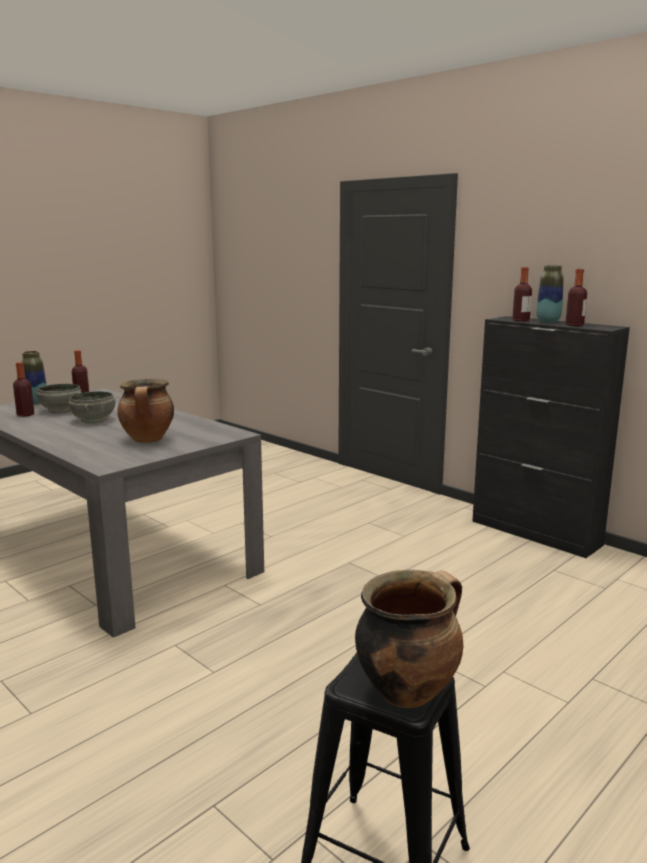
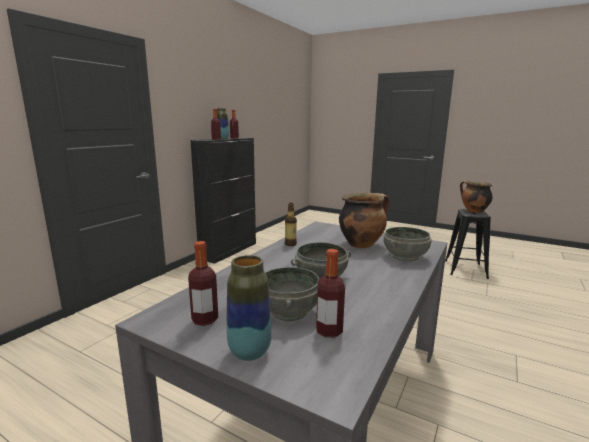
camera: 105 degrees left, 0 degrees up
(89, 448) = (405, 257): none -> grey bowl
(183, 419) = (290, 244): none -> bottle

